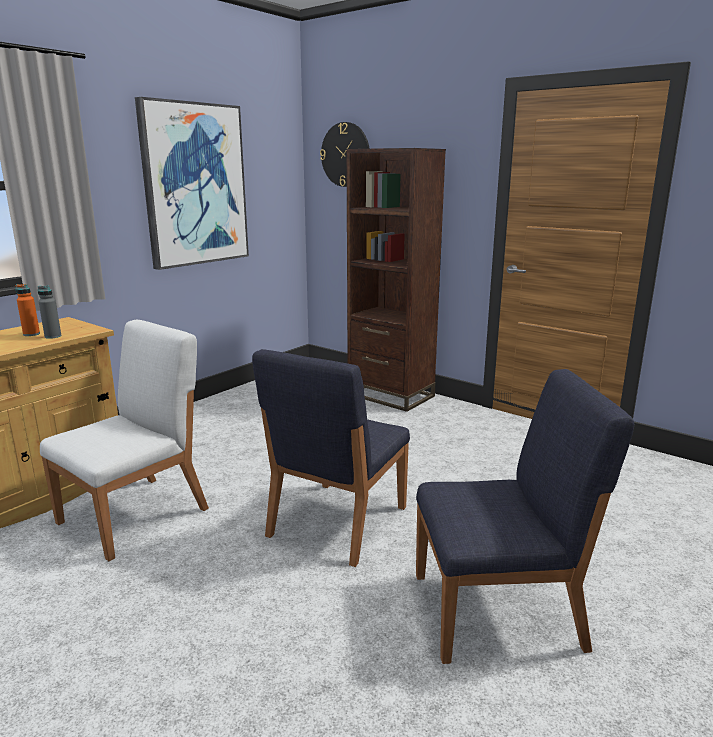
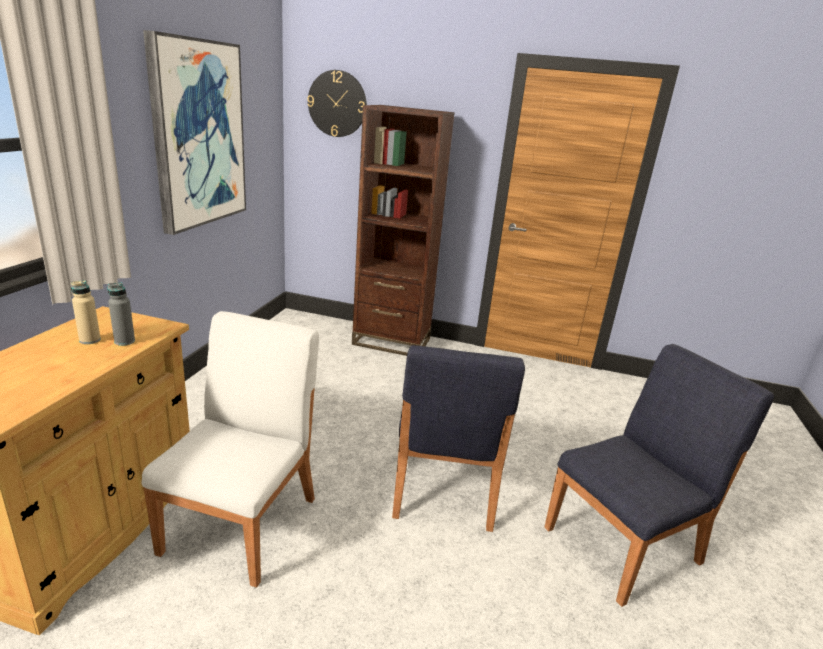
camera: 25 degrees left, 5 degrees up
(31, 334) = (90, 340): orange bottle -> beige bottle

